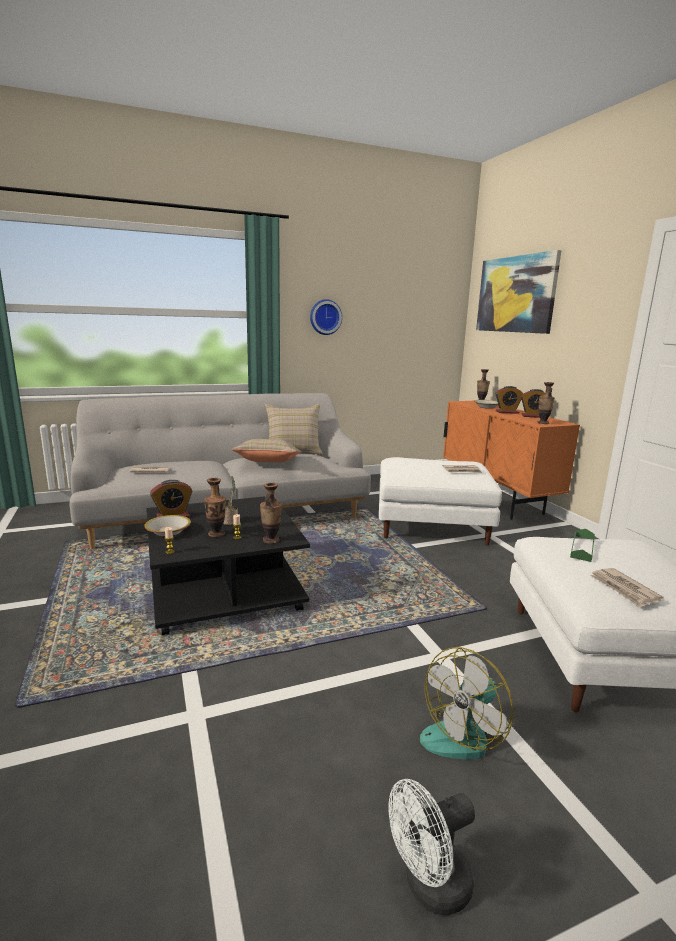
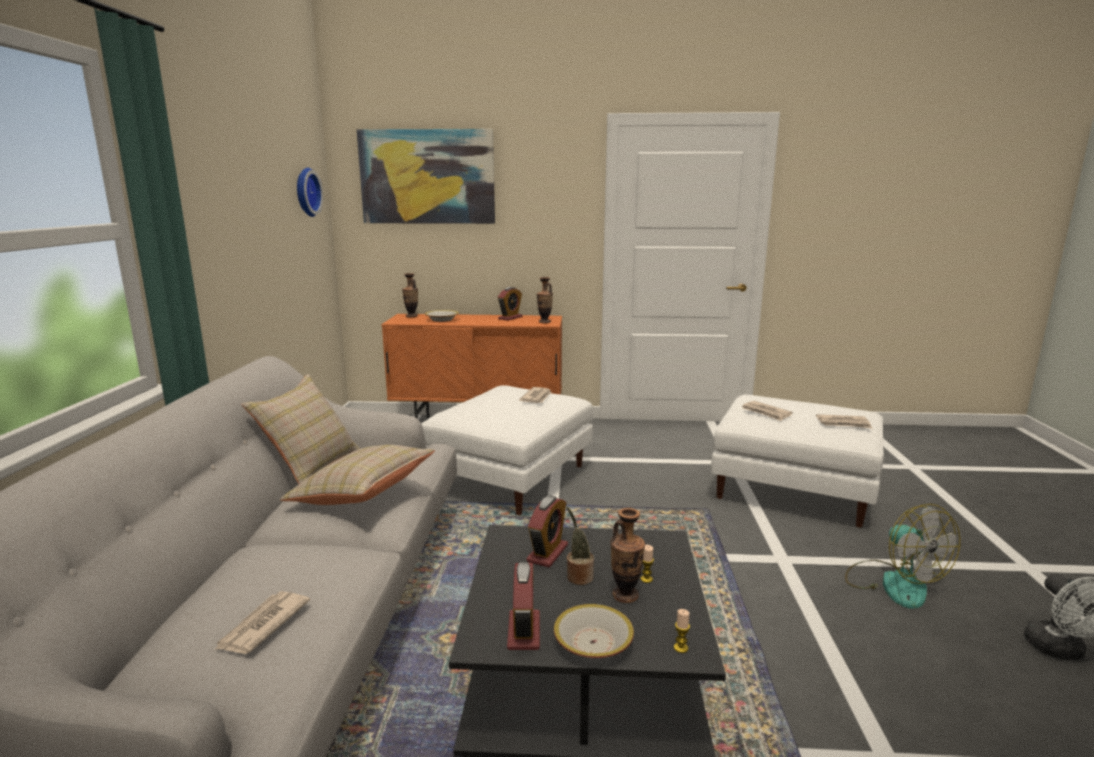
camera: 65 degrees left, 0 degrees up
(271, 540) = (666, 554): vase -> none
(325, 317) = (215, 222): wall clock -> wall clock (305, 192)
(507, 412) = (479, 320): alarm clock -> alarm clock (547, 553)
(582, 548) = (766, 413): green tray -> newspaper

